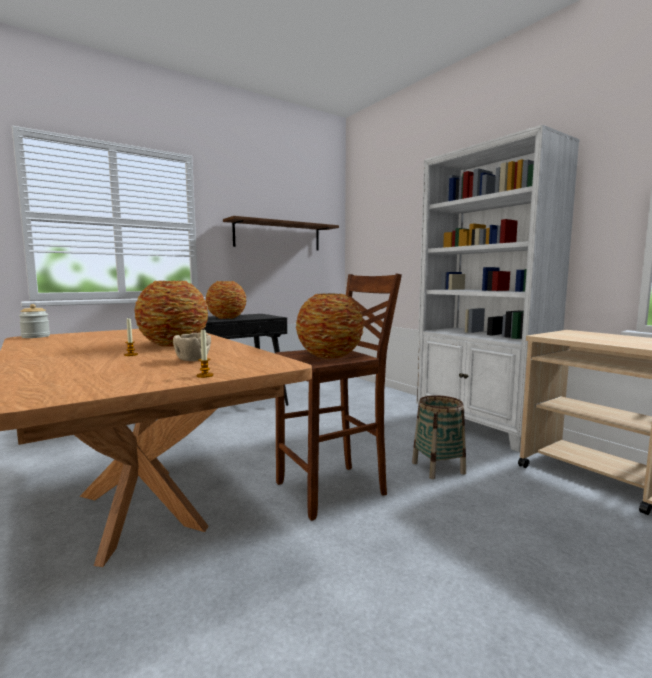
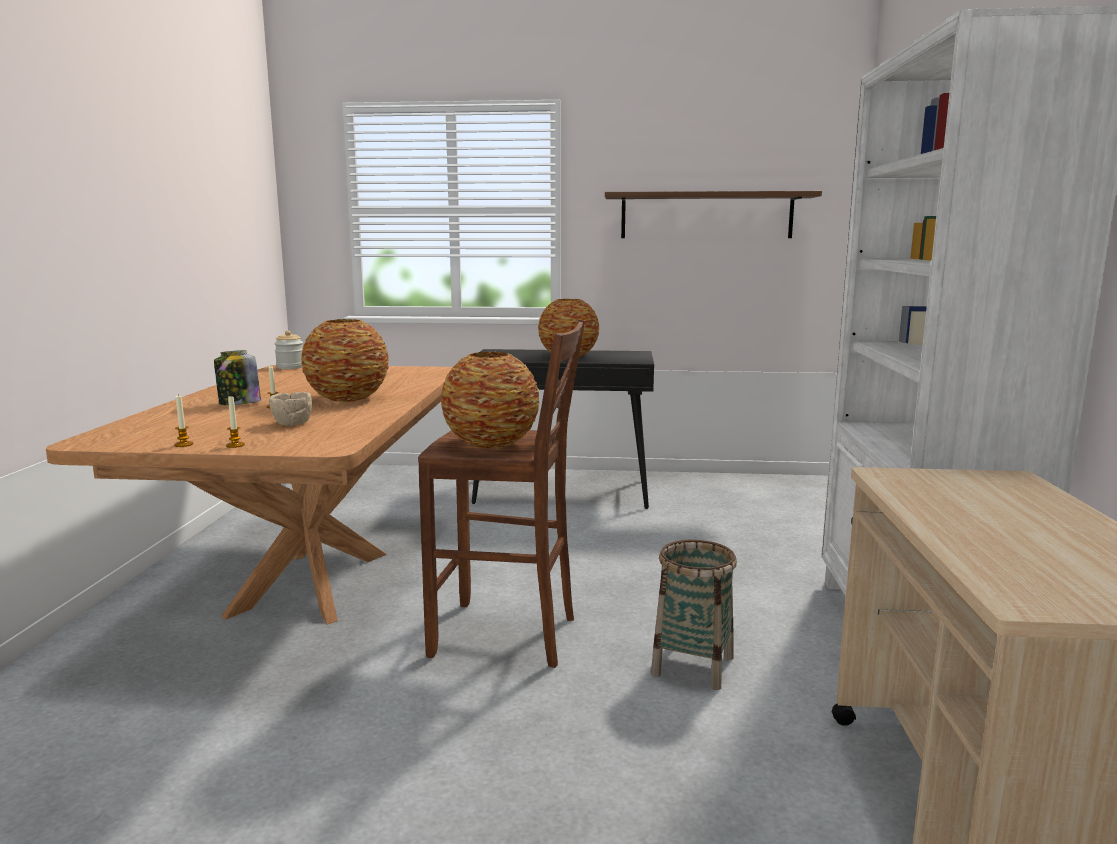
camera: 40 degrees right, 5 degrees up
(87, 357) = (239, 403): none -> jar
(154, 383) = (184, 444): none -> candle

